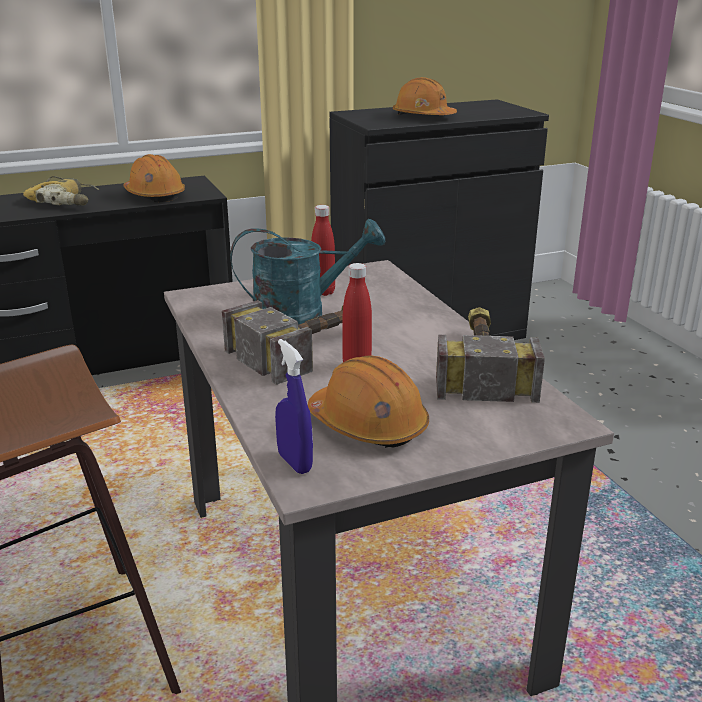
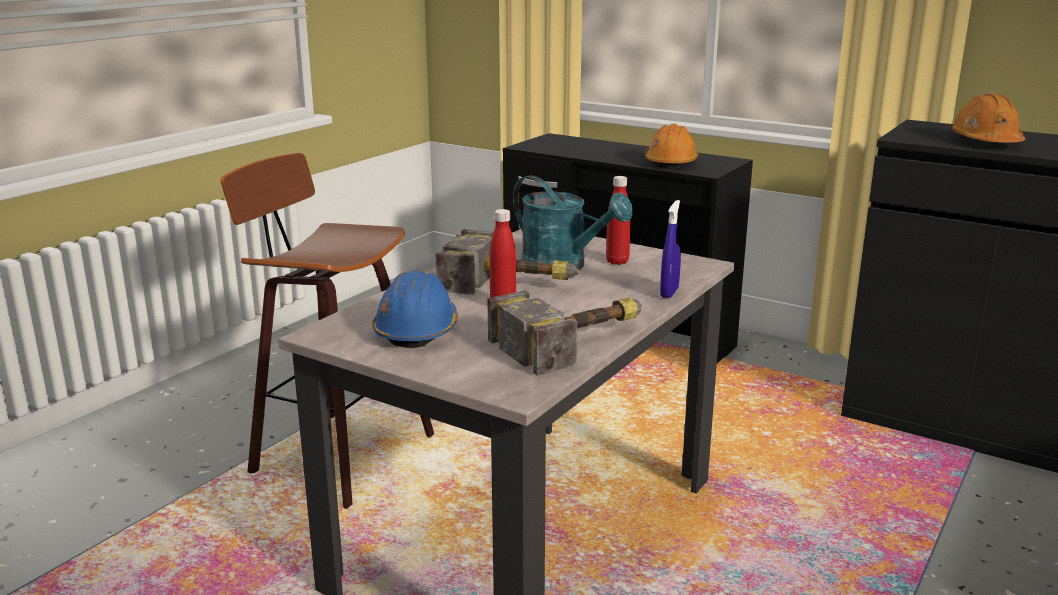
camera: 55 degrees right, 5 degrees down
(66, 200) = (607, 151): power drill -> none
(294, 463) = (339, 324): blue spray bottle -> blue spray bottle (669, 293)
(368, 425) = (417, 330): orange hard hat -> blue hard hat

